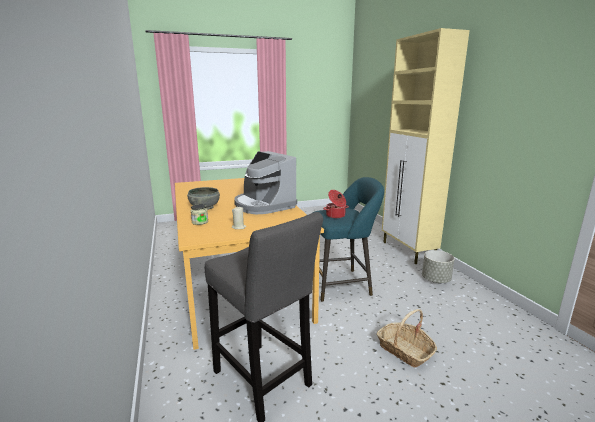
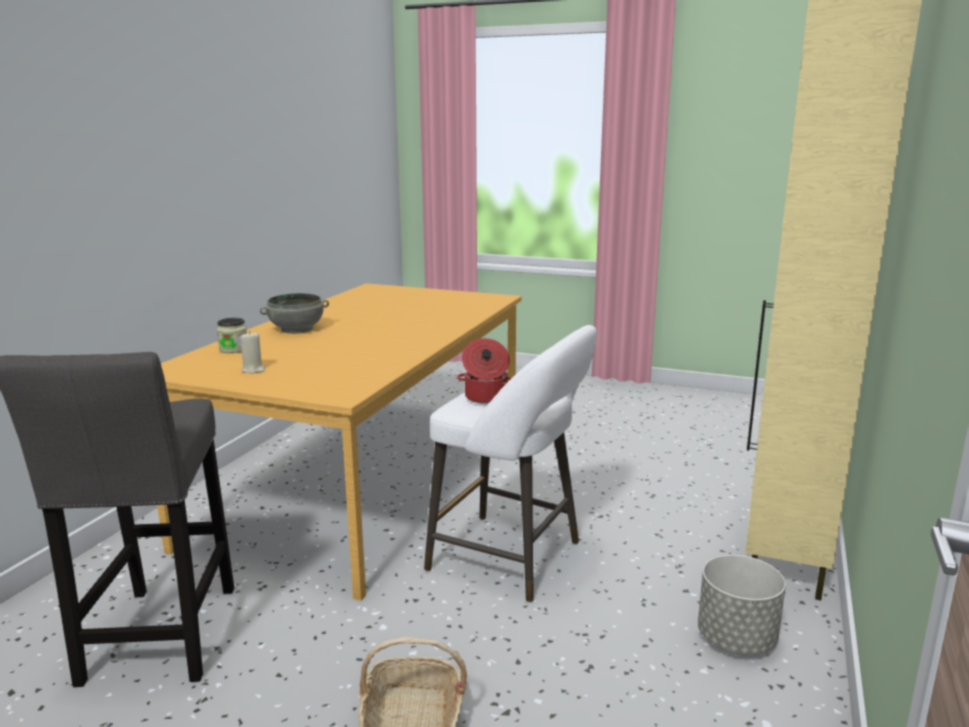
camera: 40 degrees right, 0 degrees up
(263, 205) = (378, 345): coffee machine -> none
(342, 285) = (512, 559): turquoise stool -> white stool

